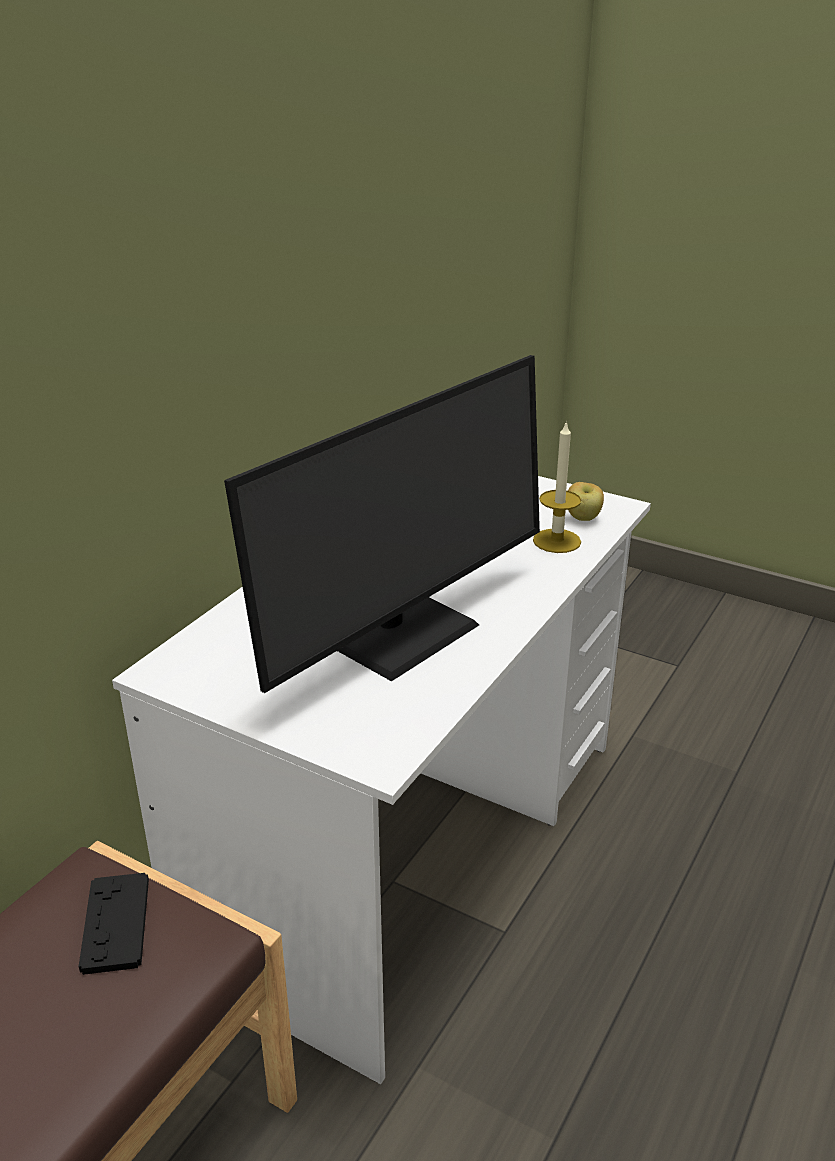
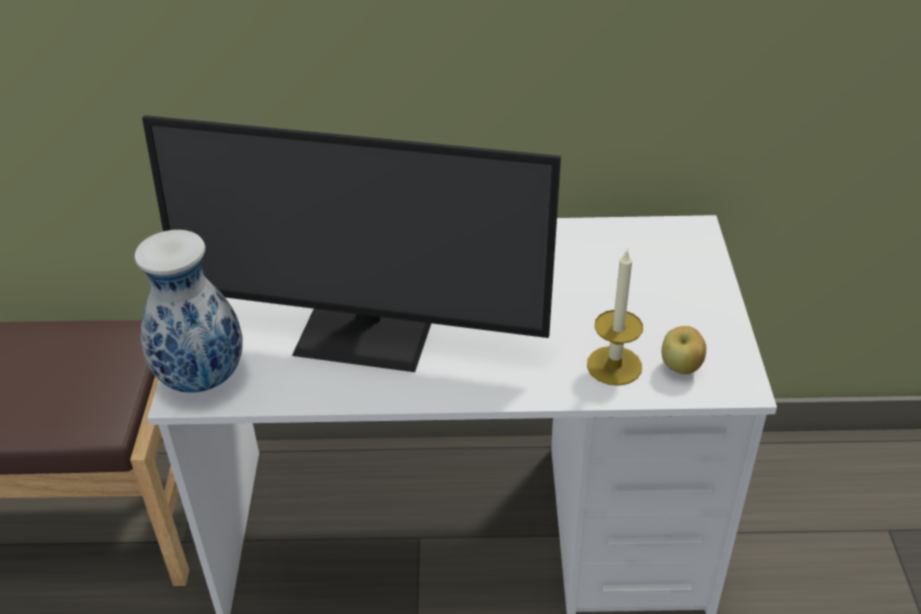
camera: 60 degrees right, 10 degrees up
(115, 924) = (96, 373): black game controller -> none
(368, 743) = (202, 378): none -> vase

